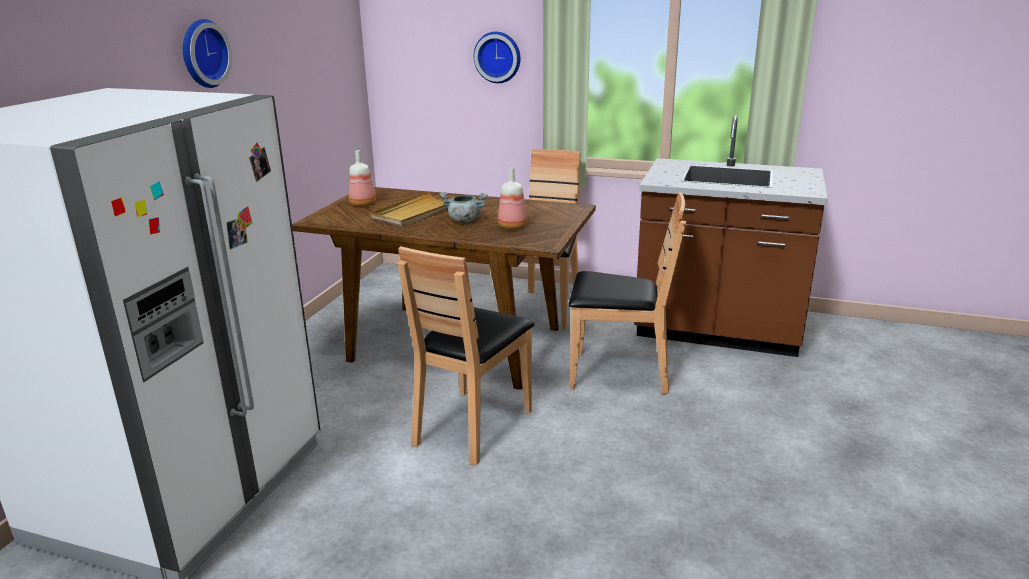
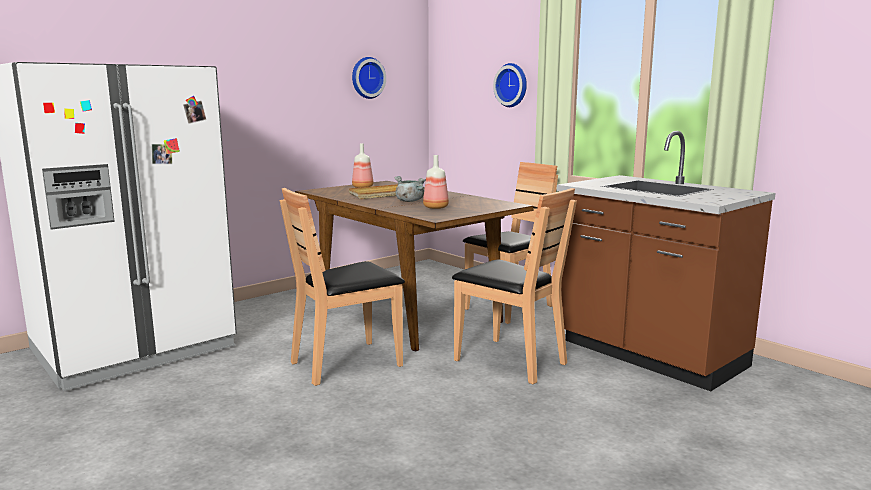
camera: 30 degrees right, 10 degrees down
(202, 53) = (253, 60): wall clock -> wall clock (367, 78)

